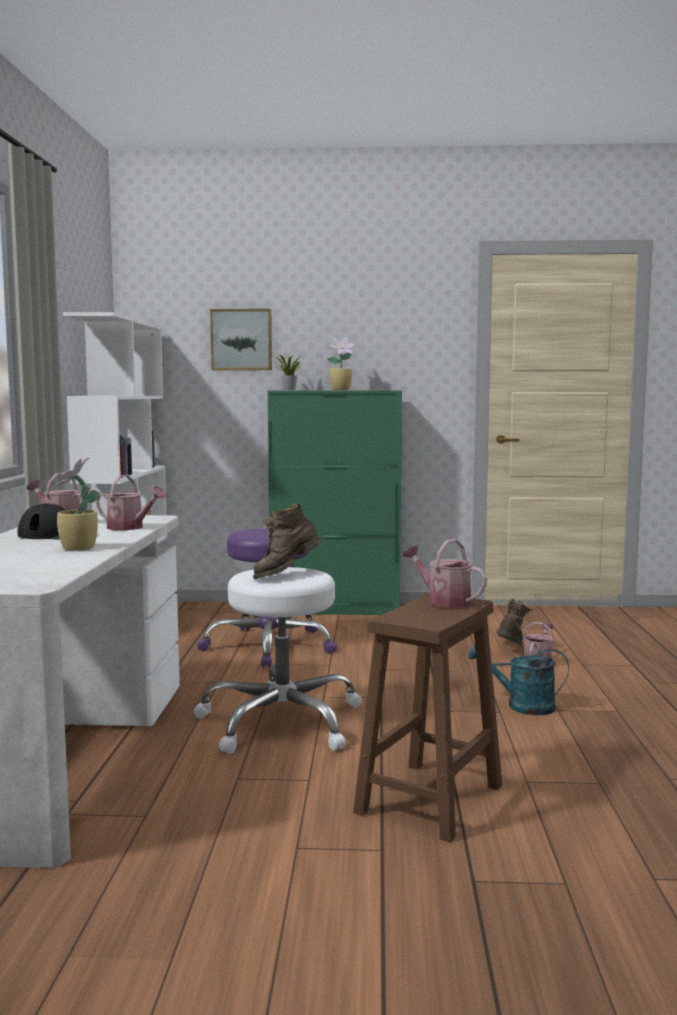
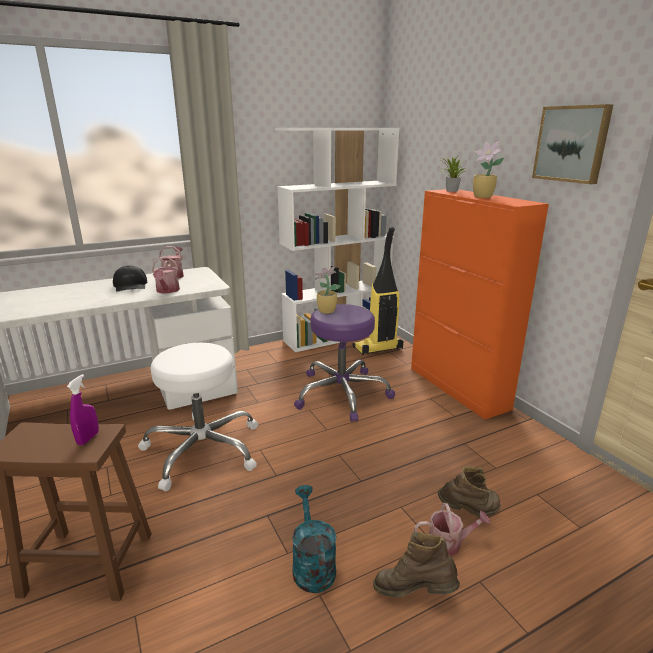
camera: 60 degrees right, 15 degrees up
(77, 548) = (86, 300): potted plant -> potted plant (325, 311)
(200, 614) = (377, 349): none -> vacuum cleaner
(241, 340) = (443, 140): picture -> picture (572, 144)
(286, 575) = (194, 357): brown boot -> brown boot (414, 593)
(336, 609) = (458, 388): green cabinet -> orange cabinet
(444, 601) = (88, 438): watering can -> purple spray bottle

